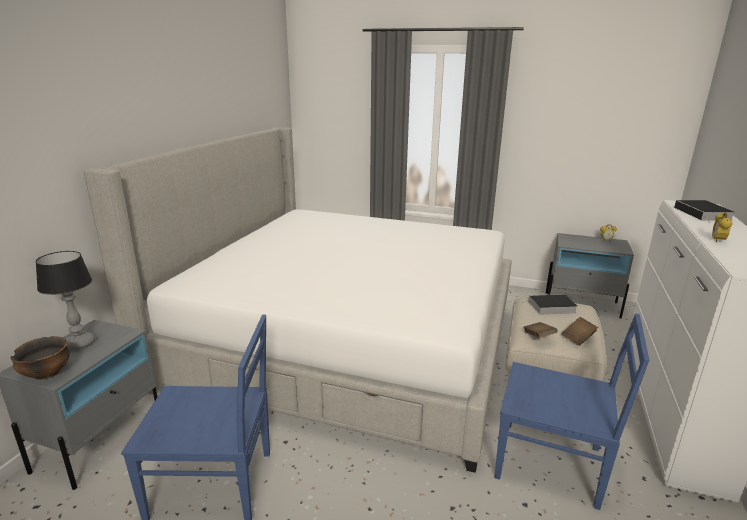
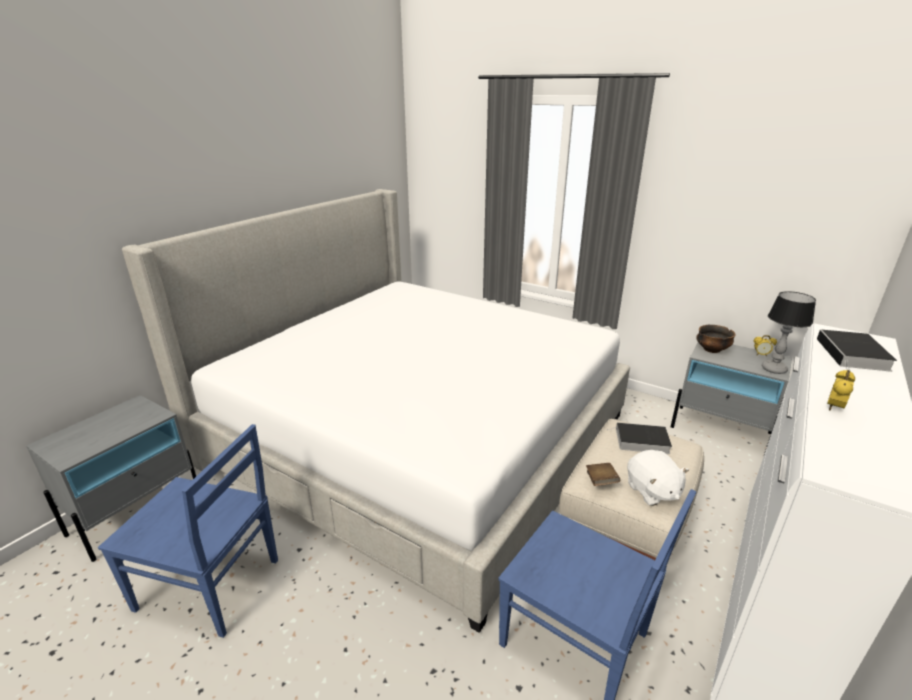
camera: 15 degrees right, 5 degrees up
(47, 374) = (65, 452): bowl -> bowl (711, 350)
(79, 343) = (111, 421): table lamp -> table lamp (773, 369)
(578, 338) = (652, 491): brown book -> white plush toy

